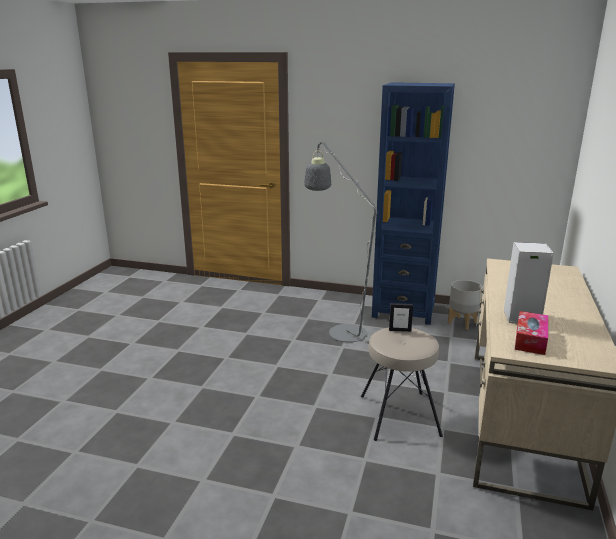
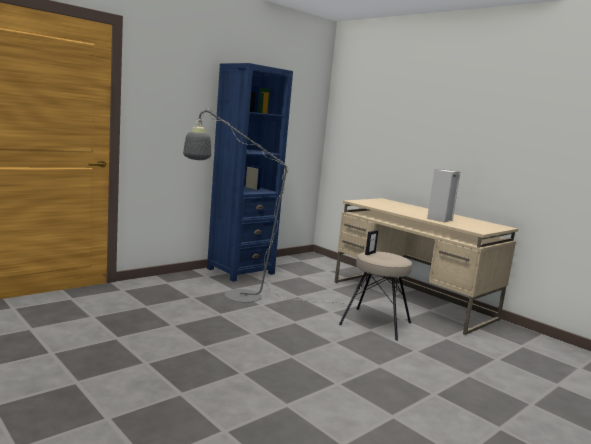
camera: 60 degrees left, 10 degrees down
(462, 323) = (287, 267): grey planter -> none
(530, 340) = (469, 226): tissue box -> none

